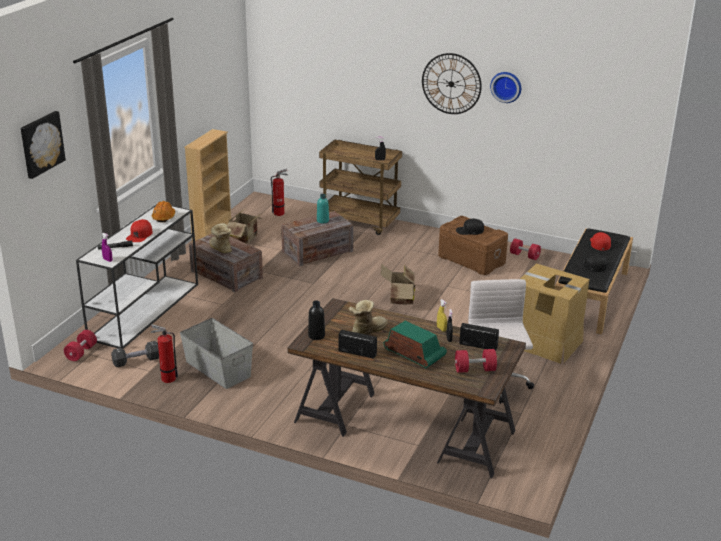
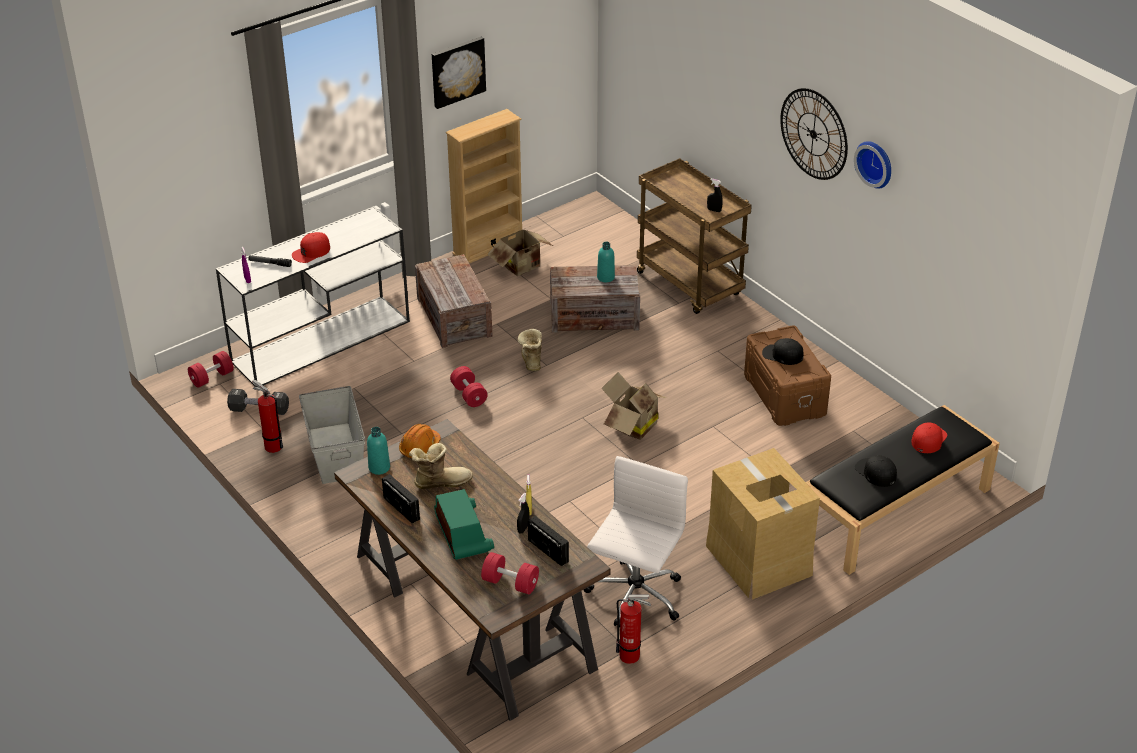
camera: 30 degrees right, 10 degrees up
(41, 144) = (180, 126): picture -> picture (457, 71)
(164, 217) = (360, 231): orange hard hat -> orange hard hat (419, 447)
(220, 249) = (443, 285): boot -> boot (531, 361)
(280, 213) = (599, 238): fire extinguisher -> fire extinguisher (632, 656)
(316, 336) = (379, 467): black bottle -> turquoise bottle
(524, 256) = (866, 412): red dumbbell -> red dumbbell (469, 395)

